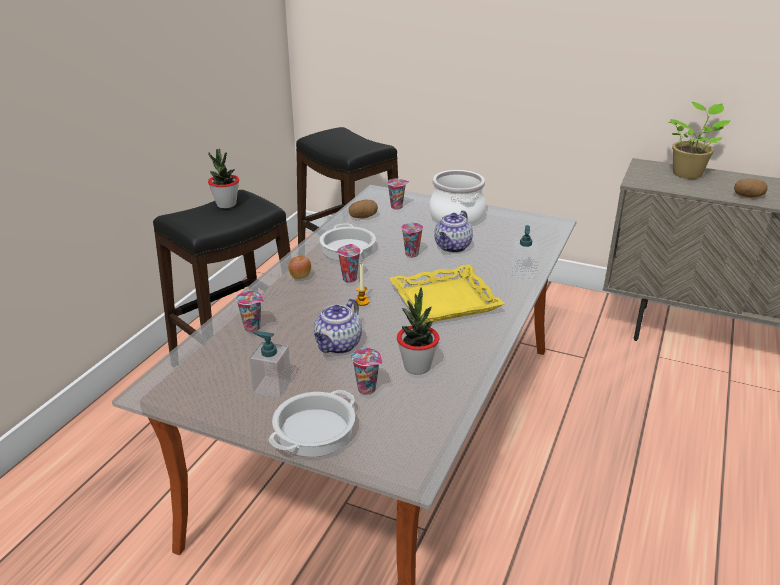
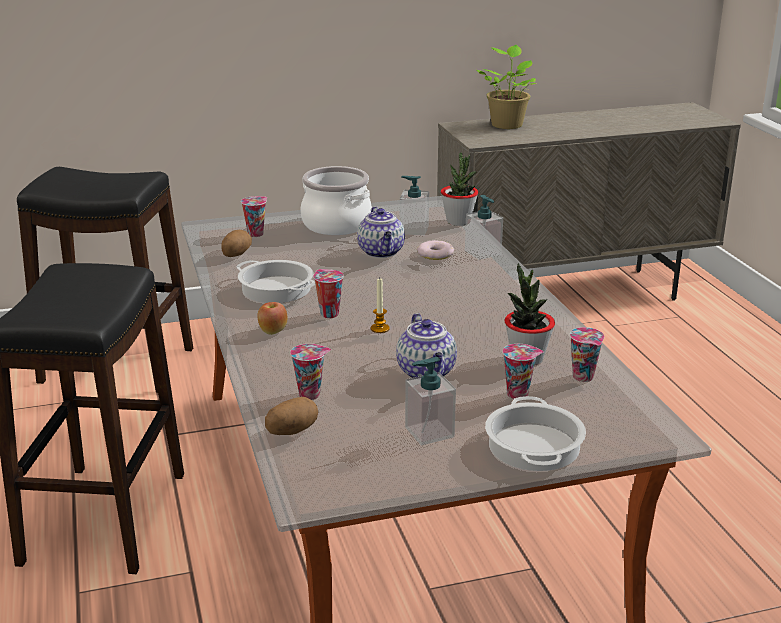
camera: 40 degrees left, 5 degrees down
(226, 204) = (68, 284): potted plant -> potted plant (458, 222)
(412, 254) = (353, 271): cup -> cup (584, 377)
(445, 301) = (456, 299): yellow tray -> none
(486, 262) = (435, 254): none -> donut
(502, 238) = (413, 230): none -> soap dispenser
(748, 196) = (582, 131): potato -> potato (292, 431)

